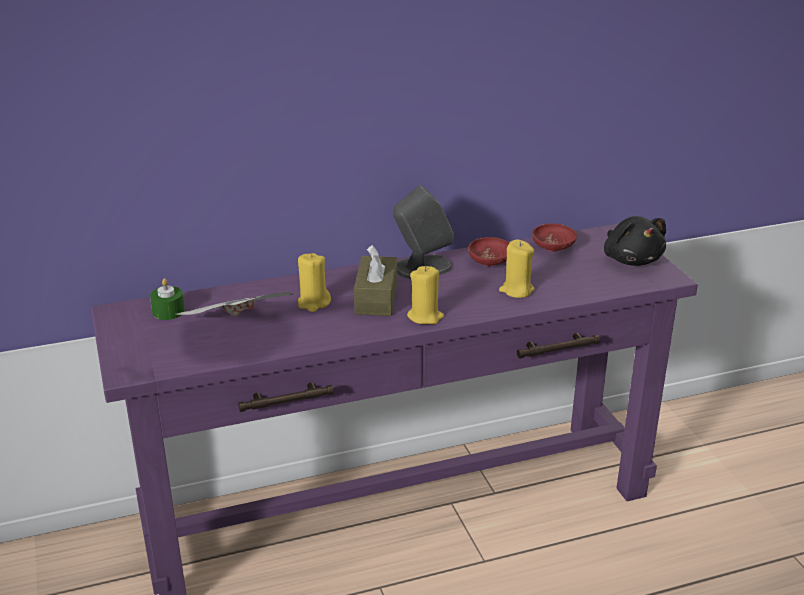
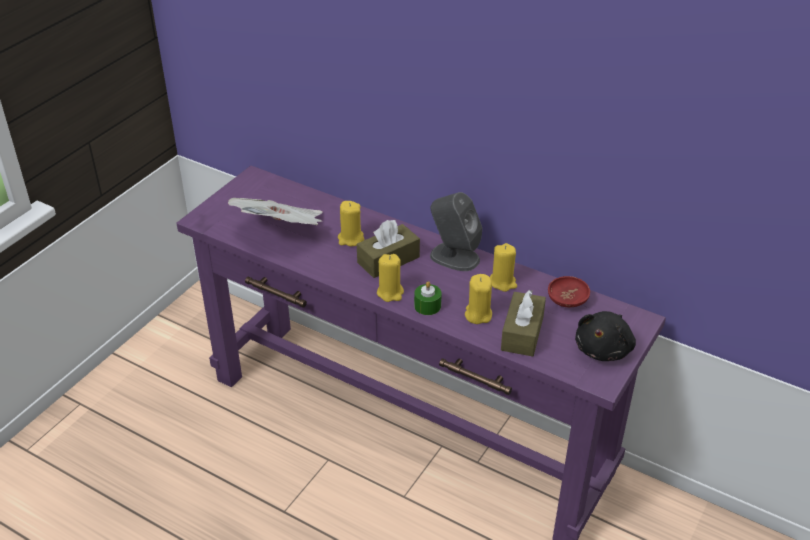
camera: 50 degrees right, 10 degrees up
(168, 312) = (275, 194): green candle -> green candle (427, 306)
(490, 262) = (503, 282): red bowl -> yellow candle
(567, 282) = (522, 333): none -> brown tissue box

